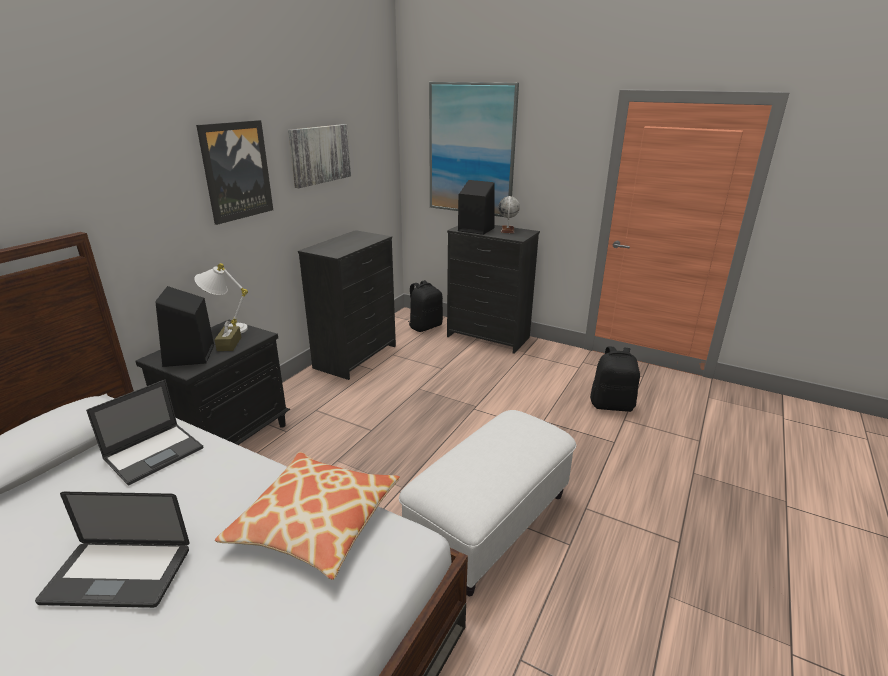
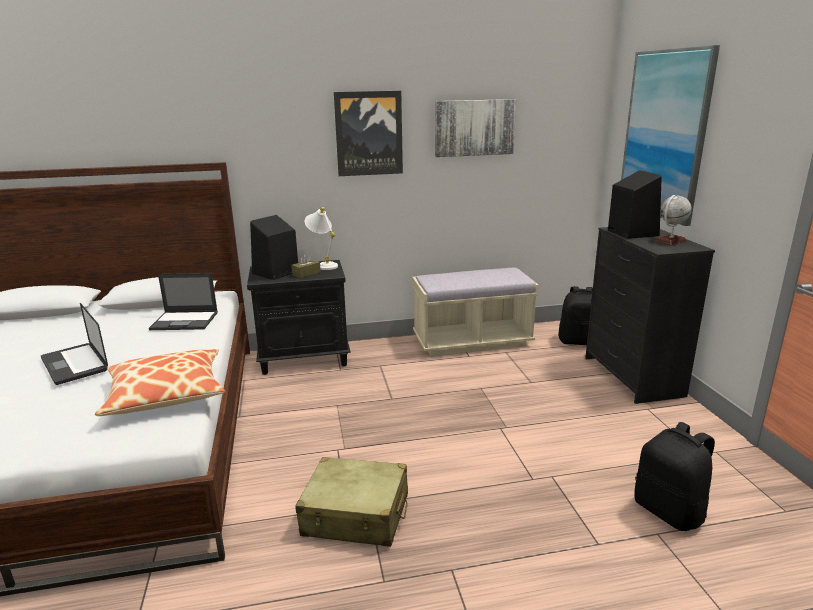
camera: 50 degrees right, 5 degrees down
(356, 357) = (472, 341): black dresser -> beige bench
(489, 522) = (356, 515): white ottoman -> beige suitcase

